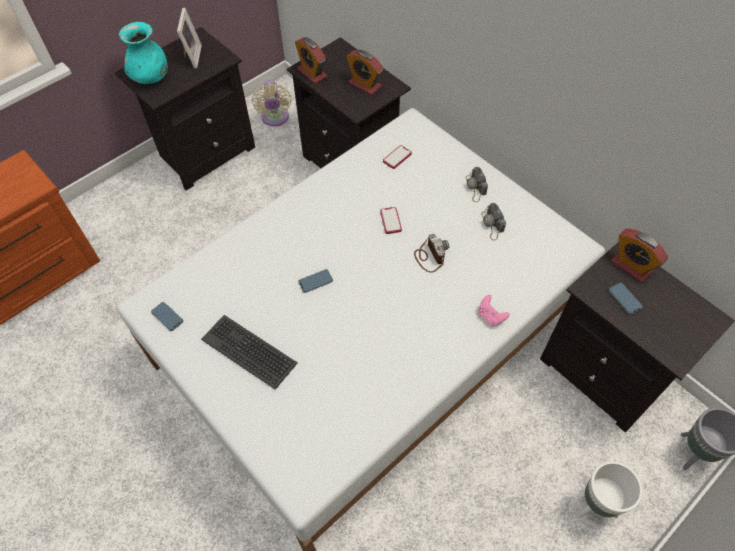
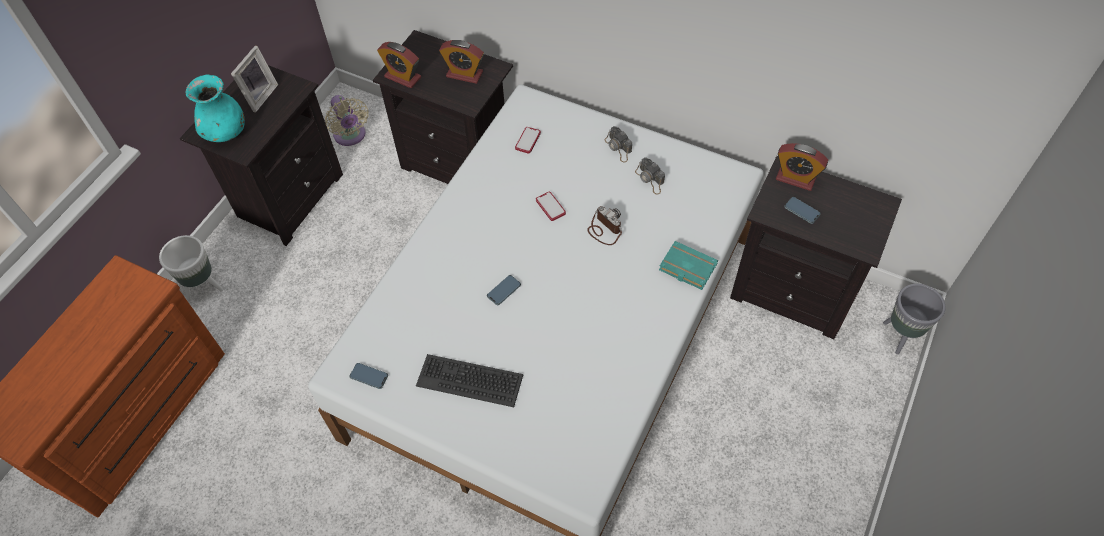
camera: 20 degrees left, 0 degrees up
(191, 56) = (259, 96): picture frame -> picture frame turned 45 degrees clockwise
(490, 316) = (686, 268): pink game controller -> turquoise book
(595, 505) = (833, 415): white planter -> white planter (204, 287)

